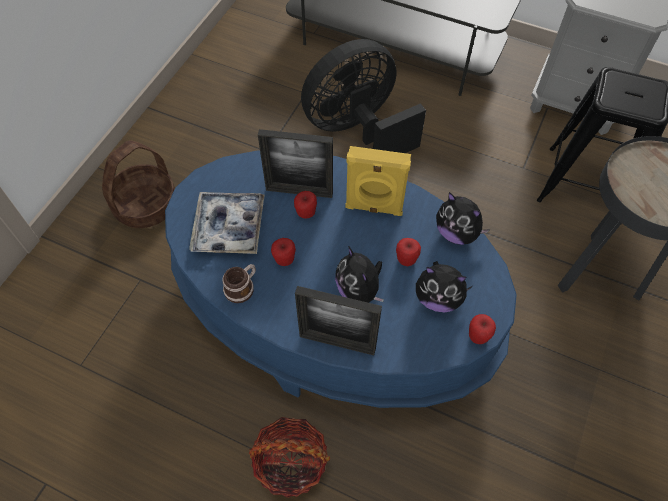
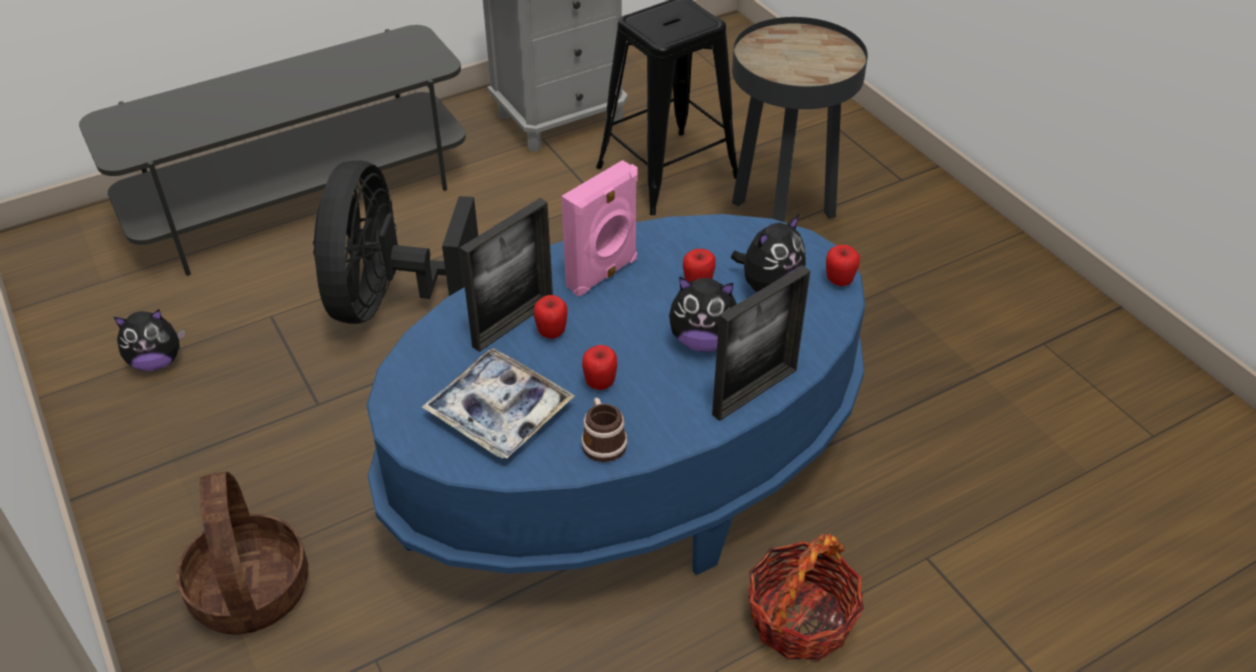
camera: 55 degrees left, 15 degrees down
(374, 208) = (603, 274): yellow speaker -> pink speaker
(457, 233) = (701, 231): plush toy -> plush toy (157, 361)

